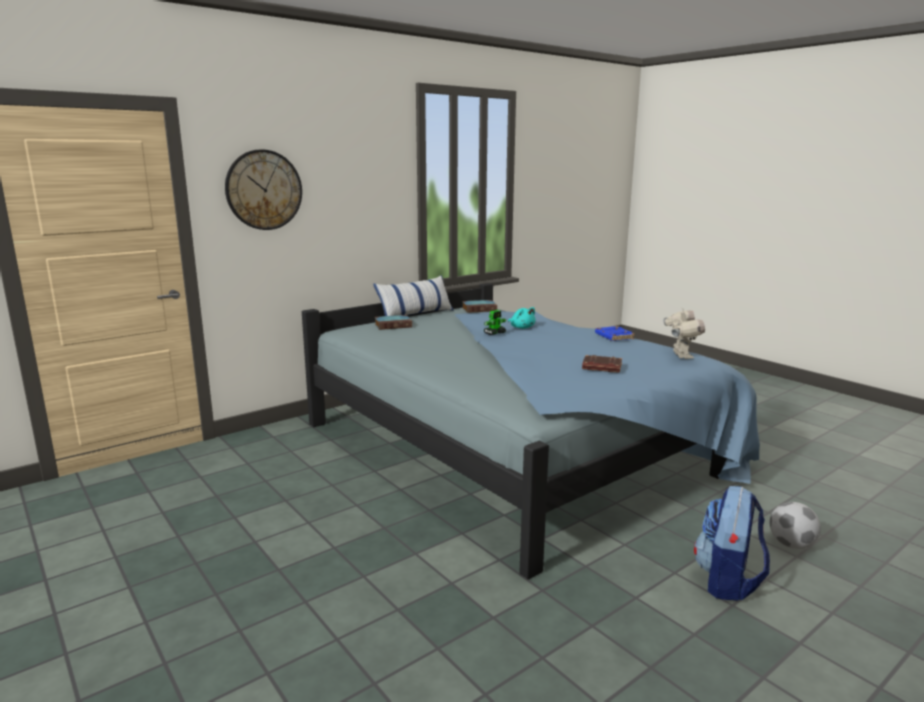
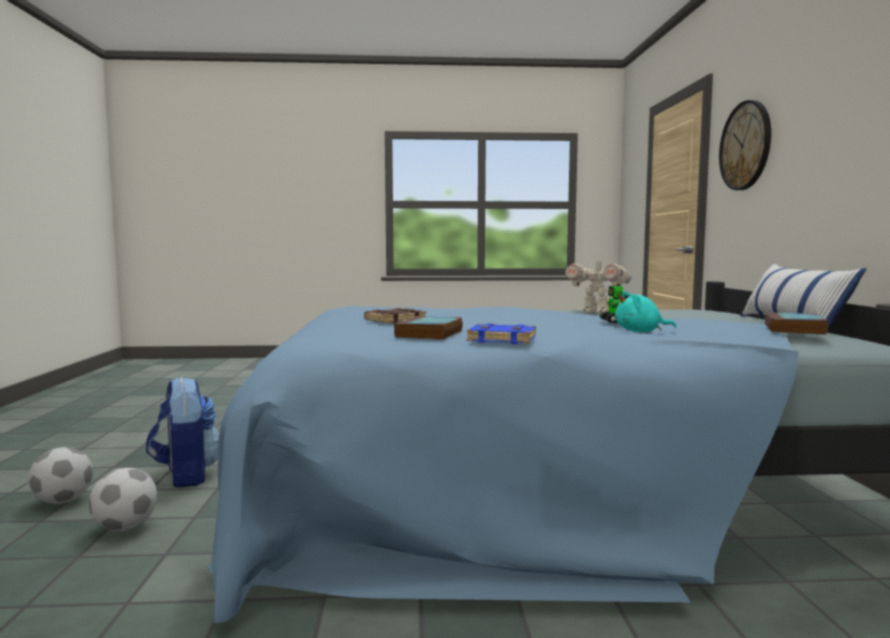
camera: 125 degrees right, 10 degrees down
(394, 325) = (715, 315): book -> book (429, 334)
(680, 356) = (350, 341): toy robot -> toy robot (596, 312)
(847, 604) = (63, 501): none -> football

